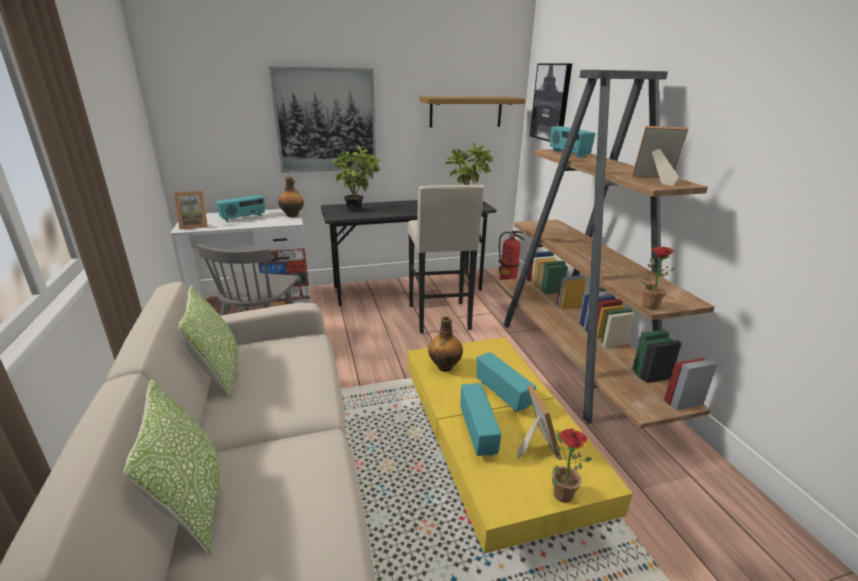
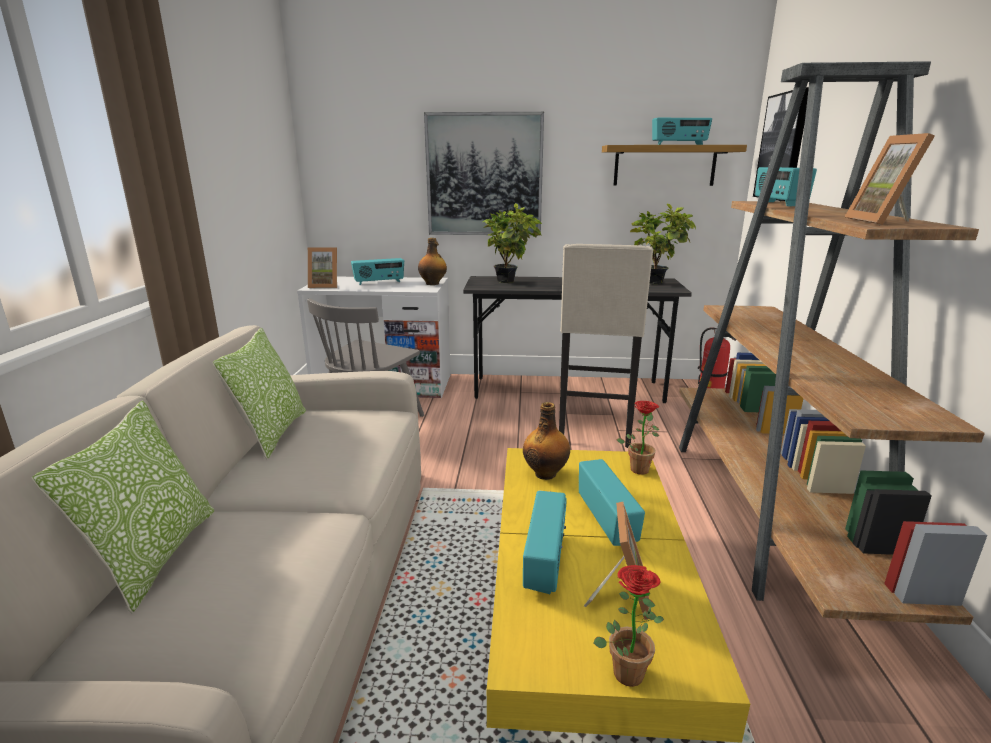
camera: 20 degrees right, 5 degrees down
(478, 97) = (679, 144): none -> radio
(647, 304) = (852, 414): potted plant -> potted plant (639, 467)
(654, 180) = (884, 221): picture frame -> picture frame turned 120 degrees counterclockwise

